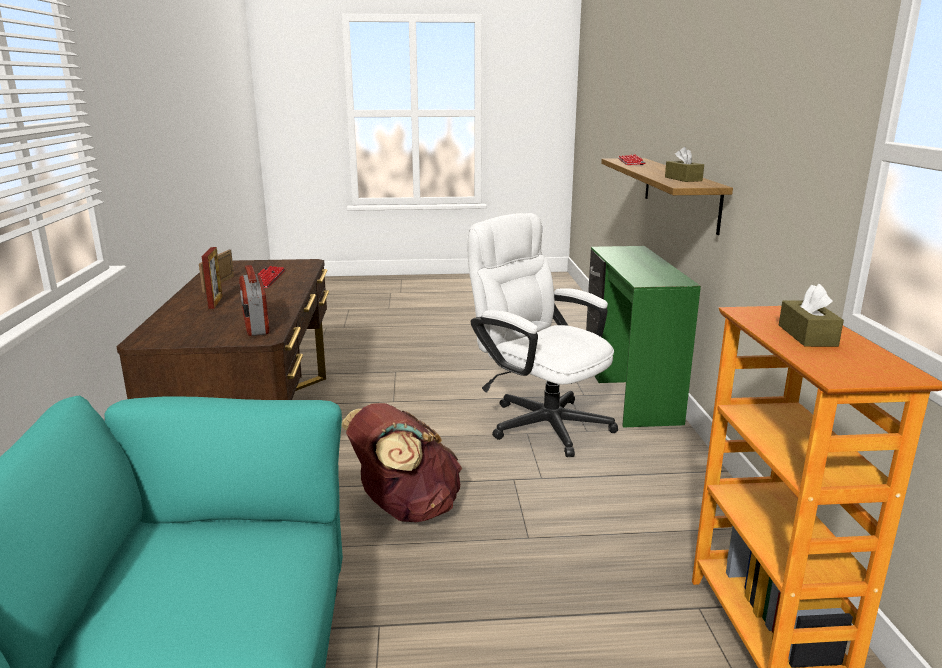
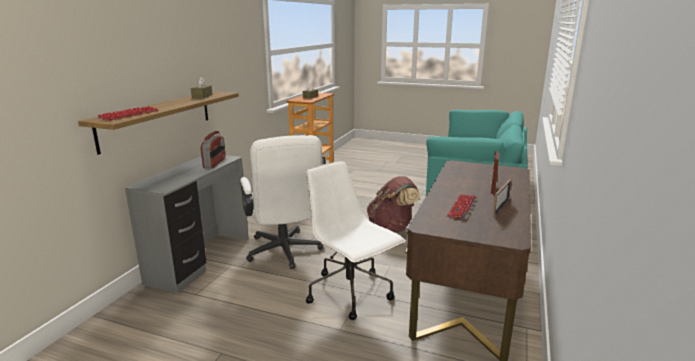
camera: 155 degrees left, 0 degrees up
(255, 325) = (461, 170): radio -> radio (215, 163)
(406, 397) = (351, 293): none -> white office chair
(628, 391) = (201, 260): green desk -> grey desk

